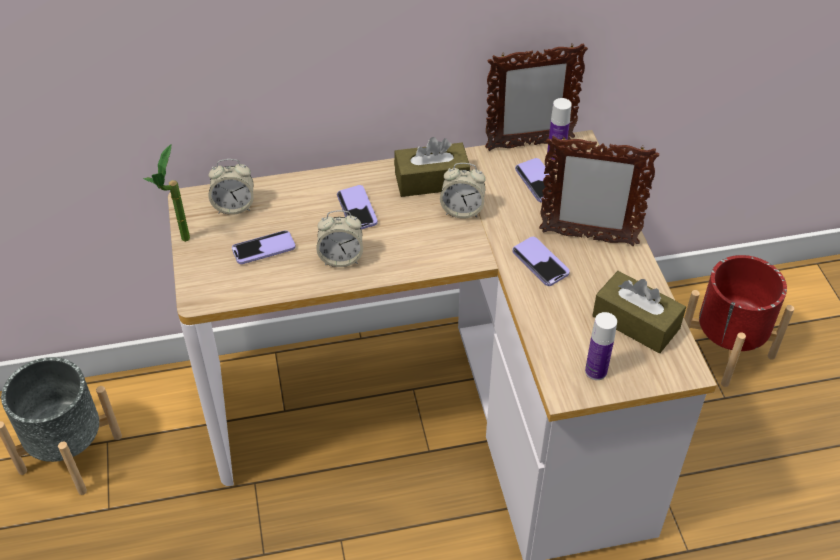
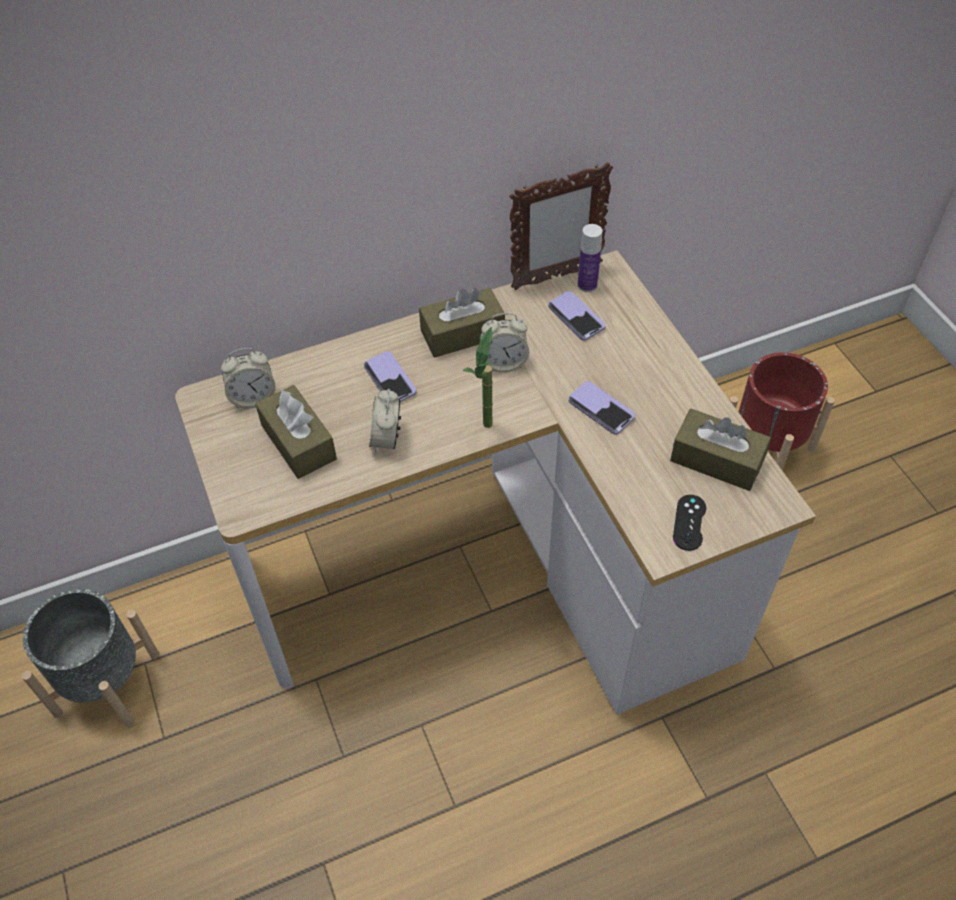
camera: 10 degrees left, 5 degrees up
(180, 244) = (204, 452): potted plant -> potted plant (485, 432)
(263, 249) = (298, 442): phone -> brown tissue box
(341, 258) = (386, 439): alarm clock -> alarm clock turned 105 degrees clockwise
(587, 238) = (643, 373): picture frame -> none
(596, 371) = (689, 522): bottle -> black game controller

